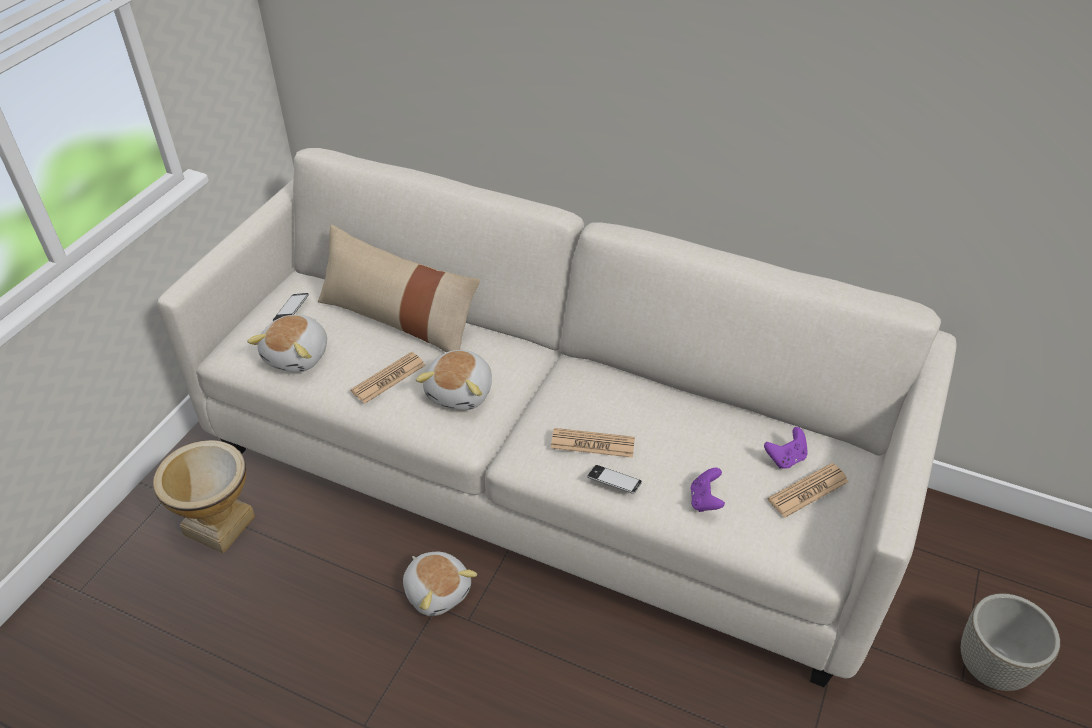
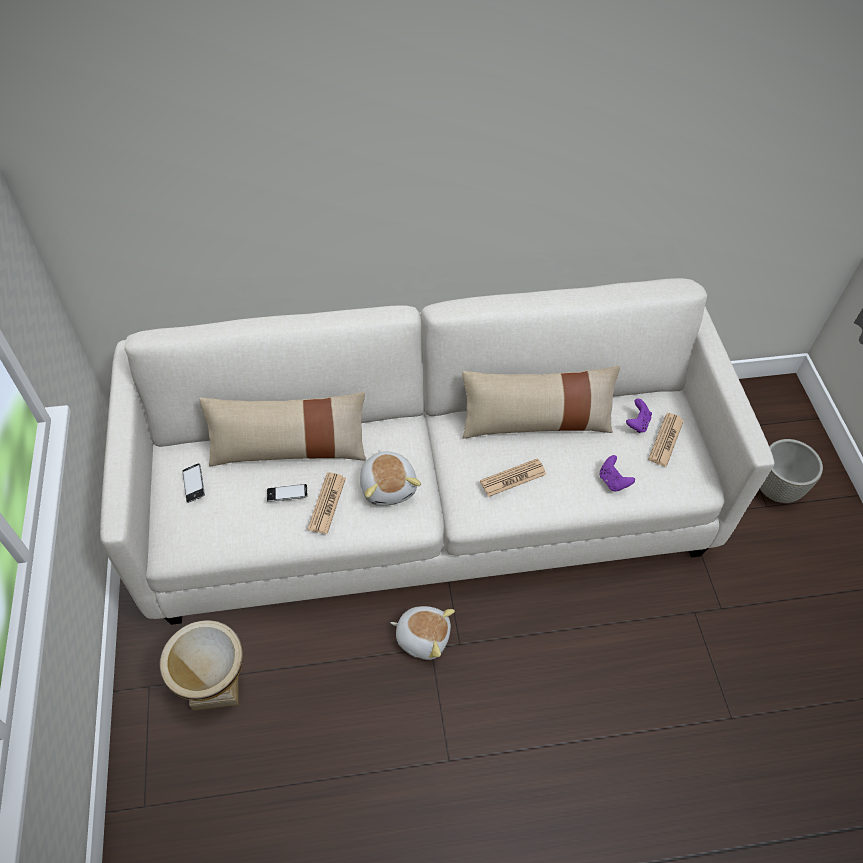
camera: 35 degrees left, 10 degrees up
(298, 356) = (236, 521): plush toy -> none
(614, 482) = (547, 499): phone -> phone (287, 494)
(666, 404) = (536, 421): none -> beige pillow

